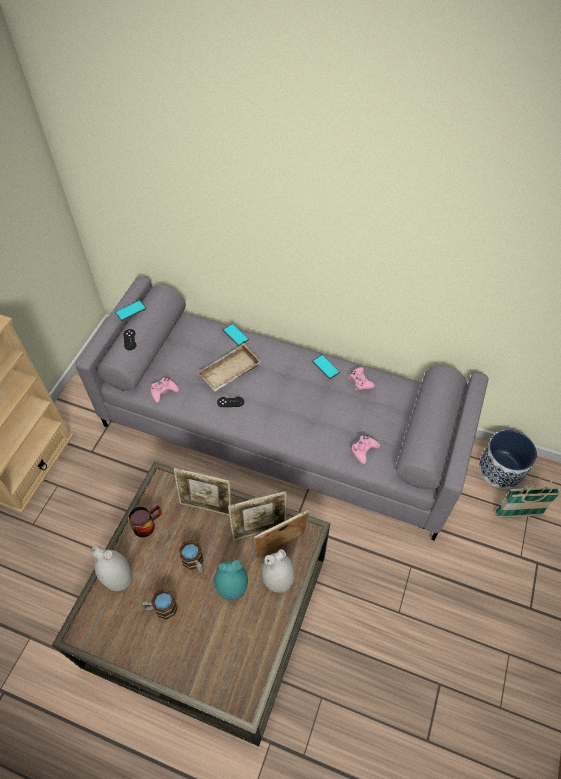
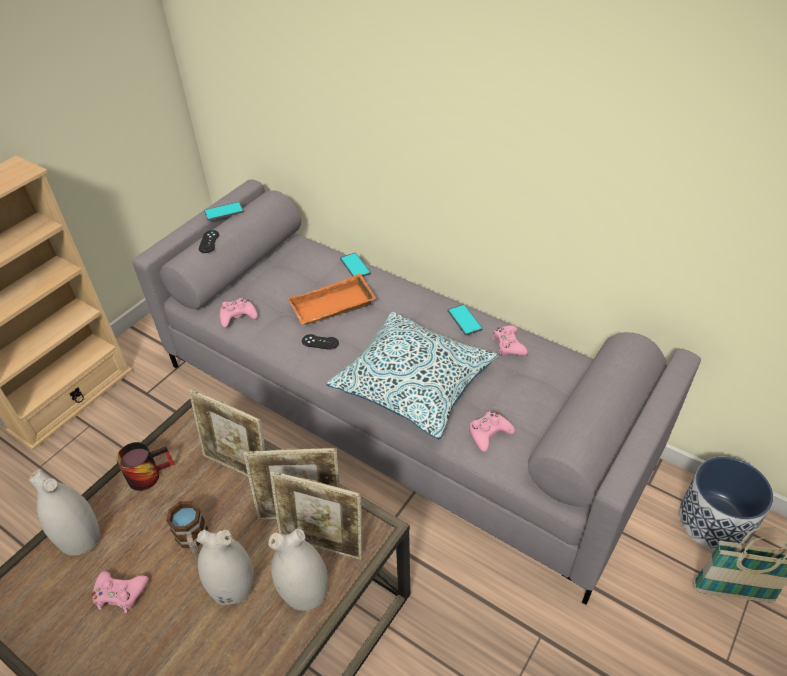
camera: 15 degrees right, 10 degrees down
(161, 608) = (120, 594): mug -> pink game controller
(230, 372) = (332, 307): beige tray -> orange tray
(232, 587) = (232, 587): turquoise vase -> white vase
(280, 547) = (323, 544): picture frame -> picture frame turned 150 degrees counterclockwise
(304, 422) = (414, 383): none -> pillow

